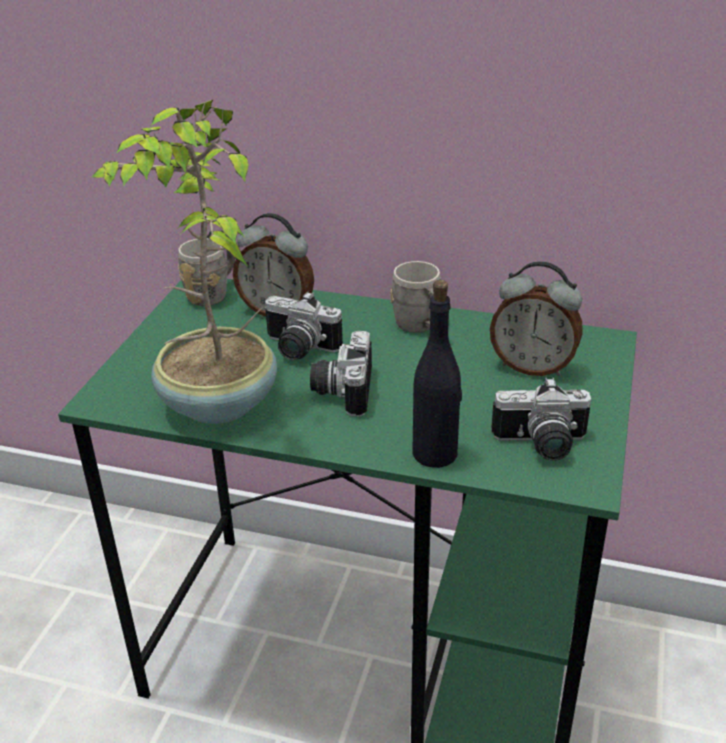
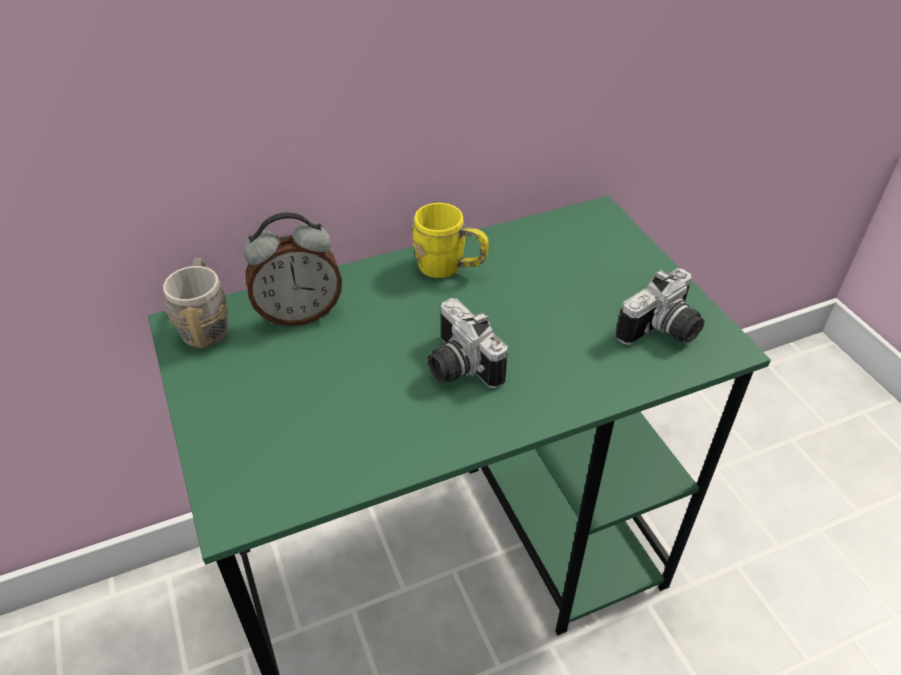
camera: 40 degrees left, 10 degrees up
(216, 405) = (362, 447): potted plant -> none
(297, 349) = (368, 345): camera -> none
(421, 327) = (449, 268): grey mug -> yellow mug
(435, 453) = (601, 384): black bottle -> none
(532, 367) = (576, 263): alarm clock -> none

